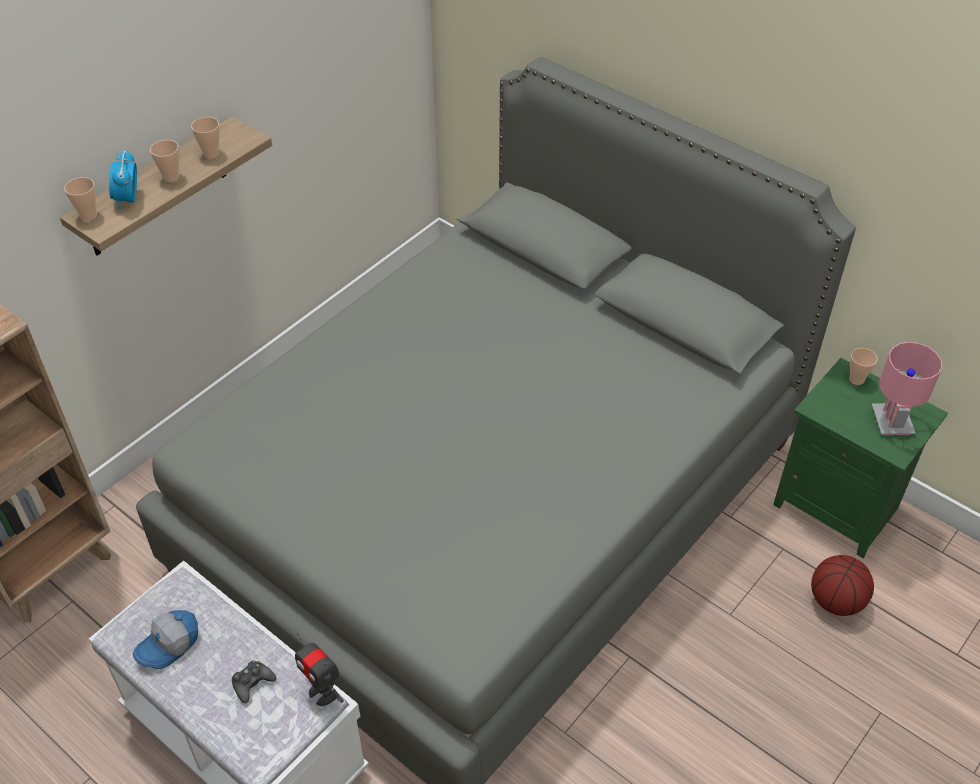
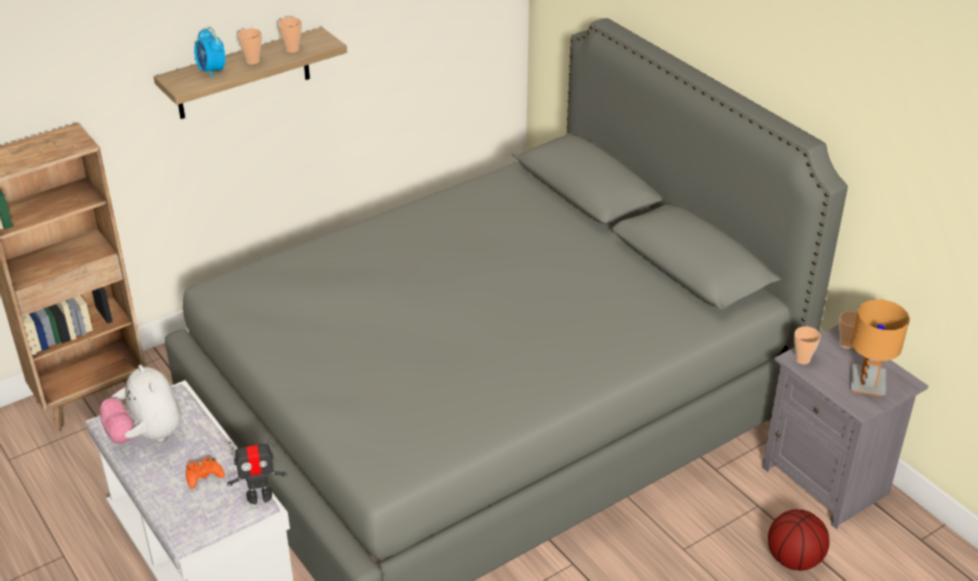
camera: 15 degrees right, 10 degrees down
(88, 215) = (176, 77): cup -> cup (802, 359)
(128, 199) = (212, 71): alarm clock -> alarm clock turned 45 degrees counterclockwise
(169, 645) = (147, 435): cap -> plush toy
(252, 683) = (204, 476): black game controller -> orange game controller
(322, 693) = (259, 495): toy robot -> toy robot turned 75 degrees counterclockwise
(837, 505) = (827, 480): green nightstand -> grey nightstand
(892, 422) = (868, 383): pink table lamp -> brown table lamp

